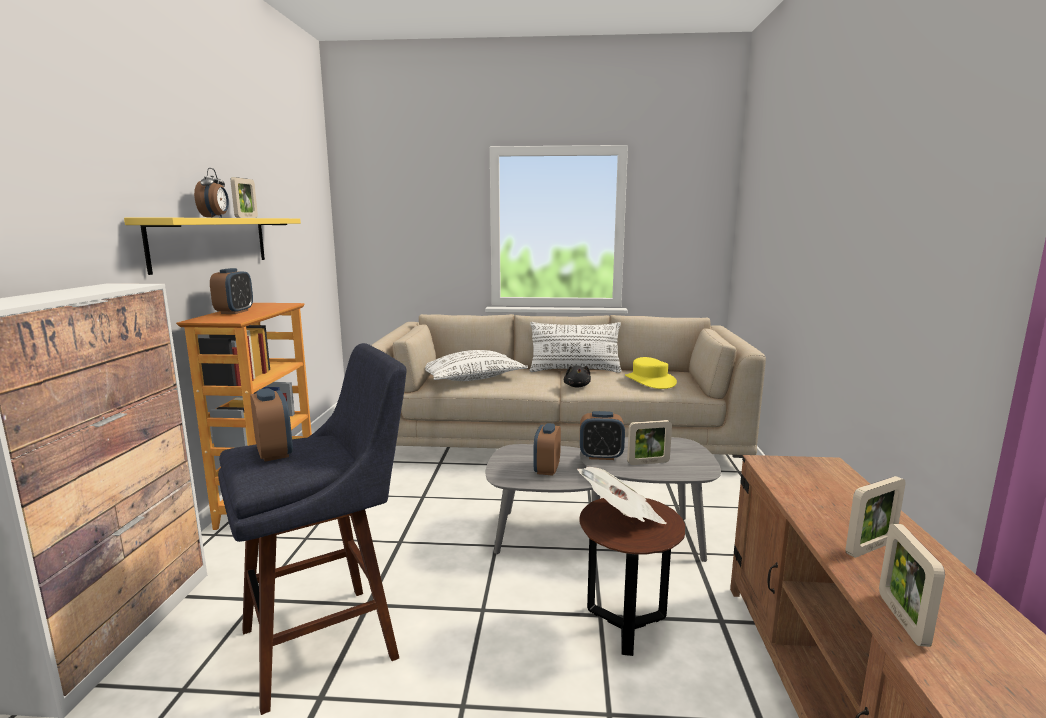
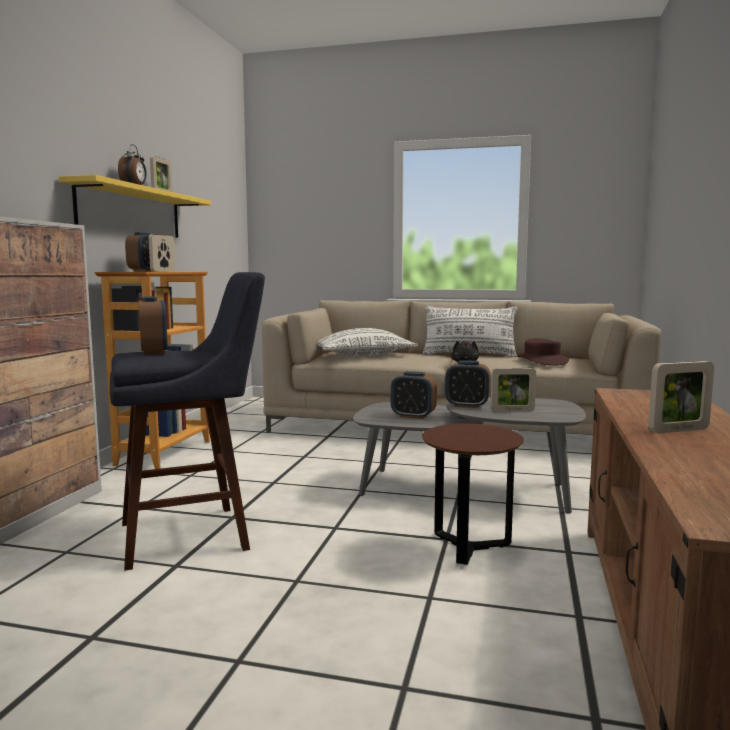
camera: 10 degrees right, 5 degrees down
(547, 469) = (413, 416): alarm clock -> alarm clock turned 90 degrees counterclockwise
(621, 516) = (463, 433): newspaper -> none
(649, 381) = (541, 361): yellow hat -> brown hat
(902, 619) = (672, 459): picture frame -> picture frame (163, 271)

